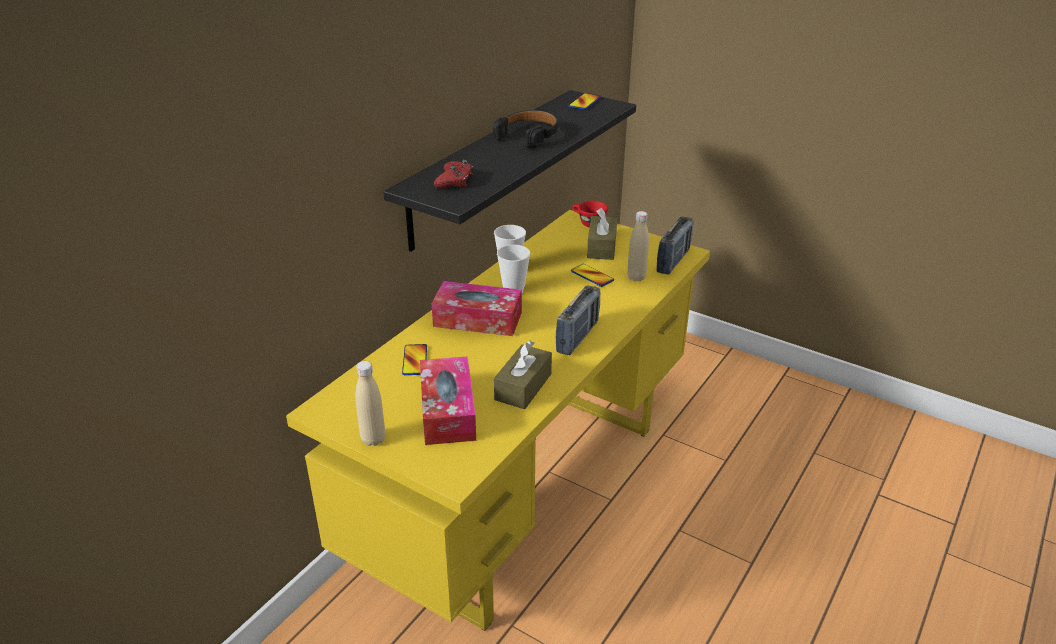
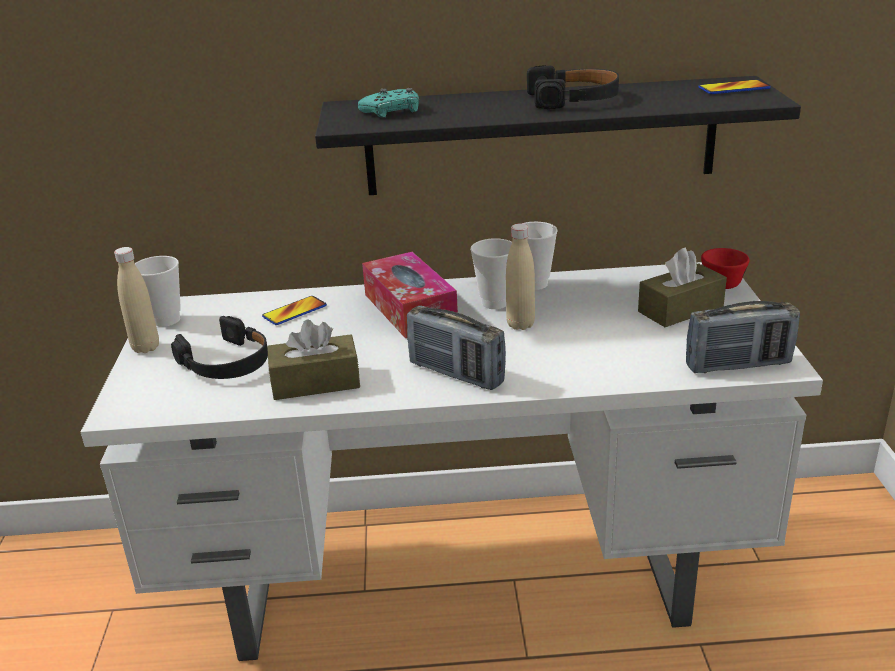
camera: 55 degrees right, 5 degrees down
(341, 417) = (166, 320): none -> cup
(448, 411) = (226, 362): tissue box -> black headphones
(455, 181) = (392, 111): red game controller -> turquoise game controller
(525, 492) = (461, 580): yellow desk -> white desk
(577, 337) = (456, 373): radio -> radio turned 45 degrees clockwise
(592, 276) = (602, 330): phone -> none
(636, 277) = (650, 357): beige bottle -> beige bottle (520, 324)

